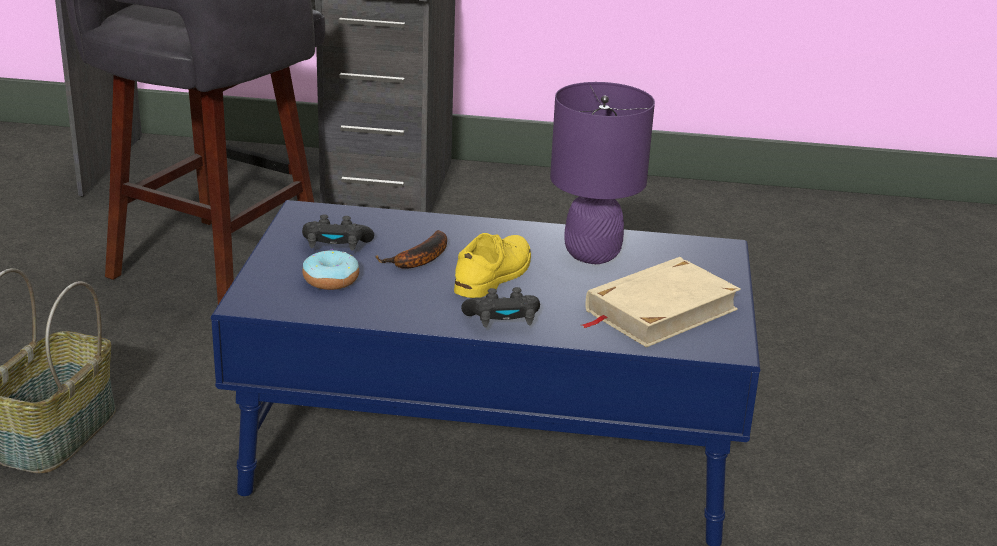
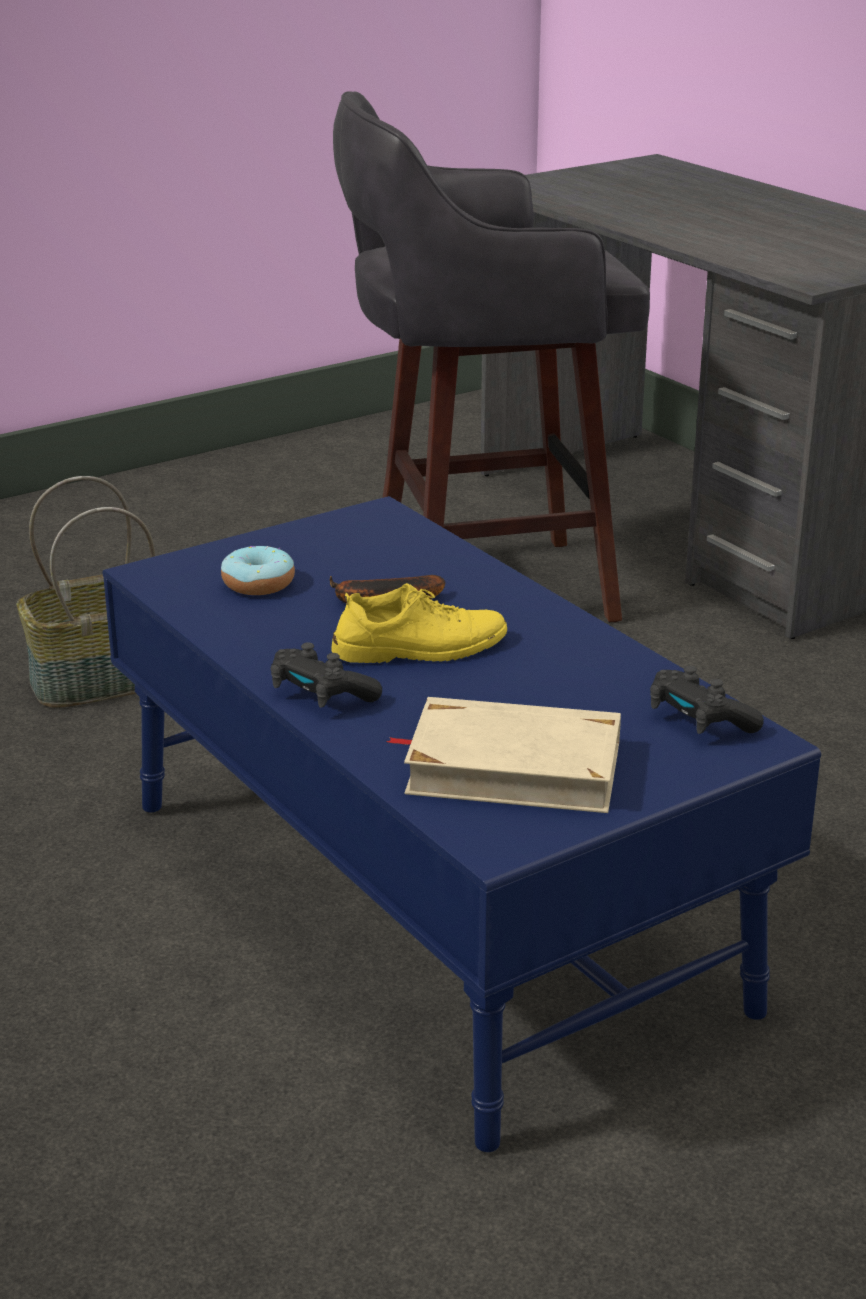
camera: 50 degrees right, 0 degrees up
(335, 246) = (331, 556): black game controller -> black game controller (699, 721)
(593, 255) = (574, 678): purple table lamp -> none

